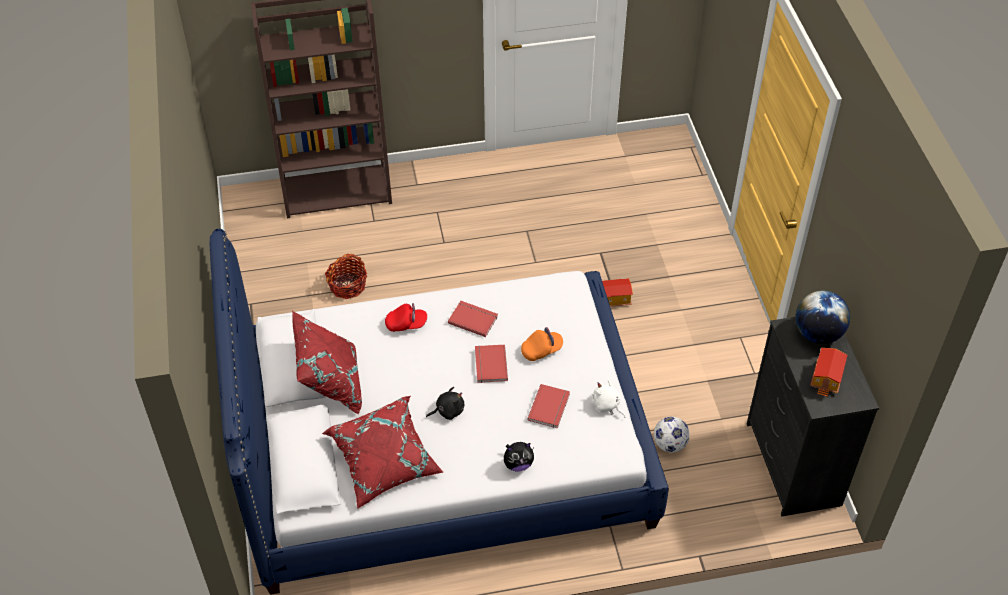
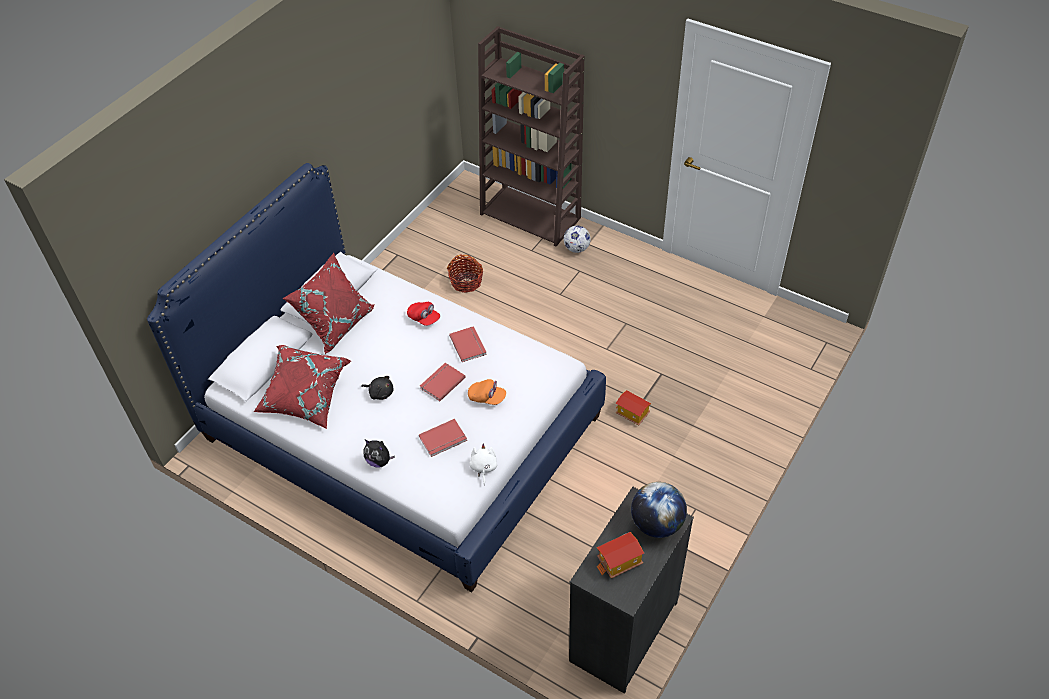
camera: 45 degrees right, 0 degrees up
(669, 444) = (550, 544): football -> football (576, 248)

